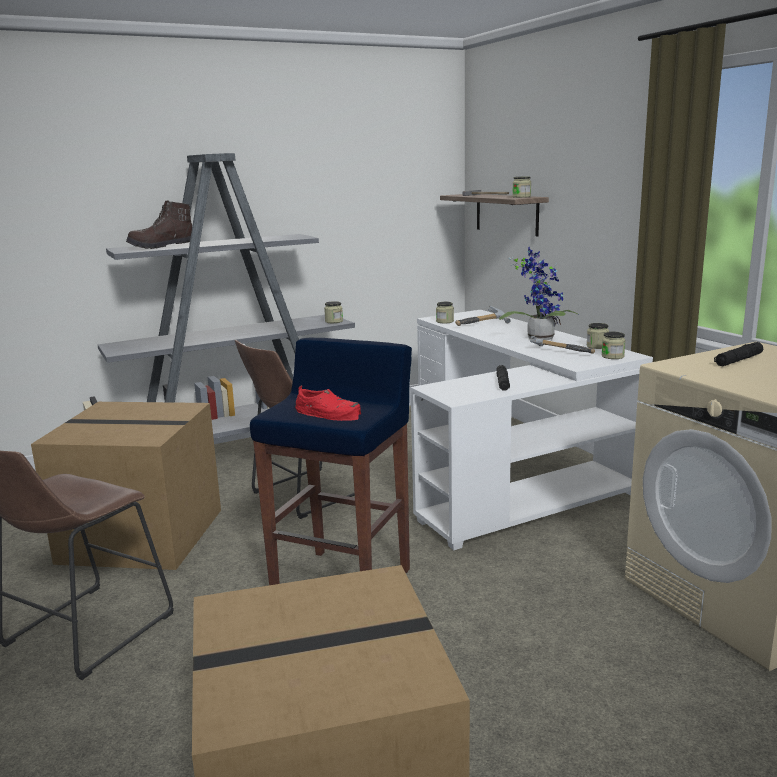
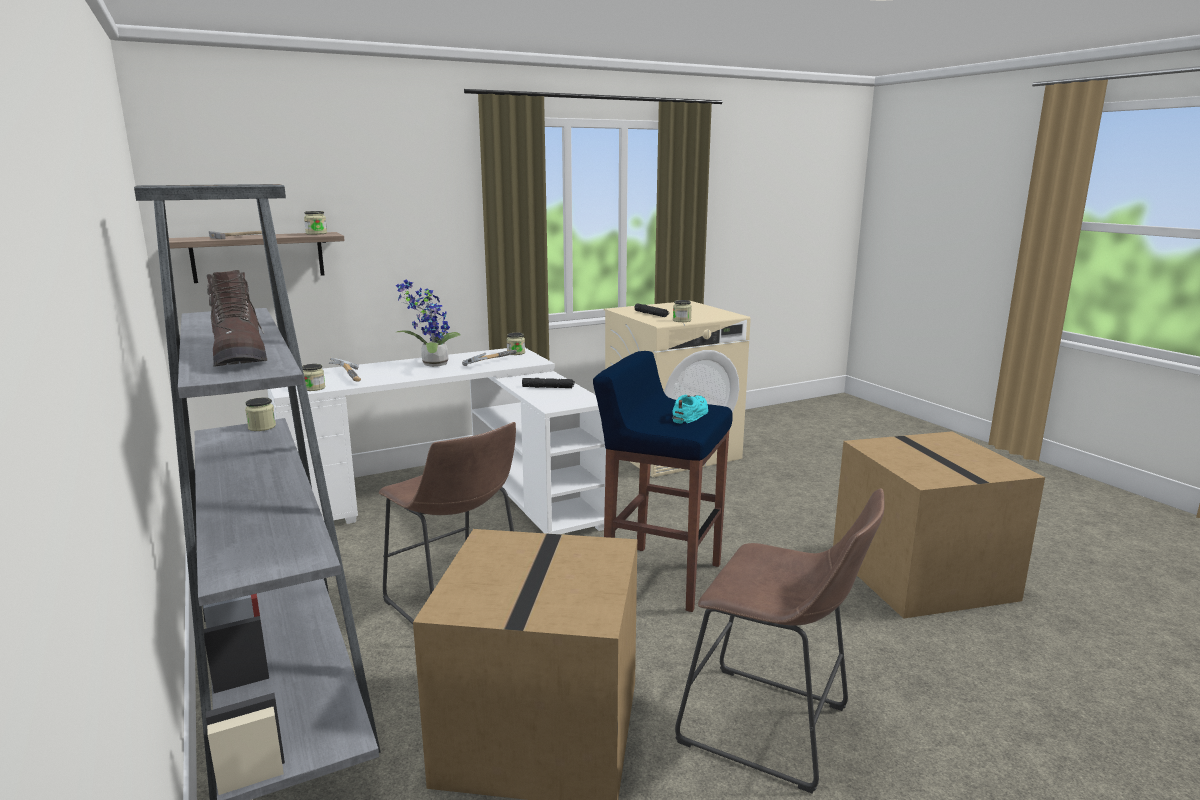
camera: 90 degrees left, 0 degrees up
(328, 413) = (690, 414): red shoe -> turquoise shoe
(597, 346) = (480, 353): jar -> jar (681, 320)

